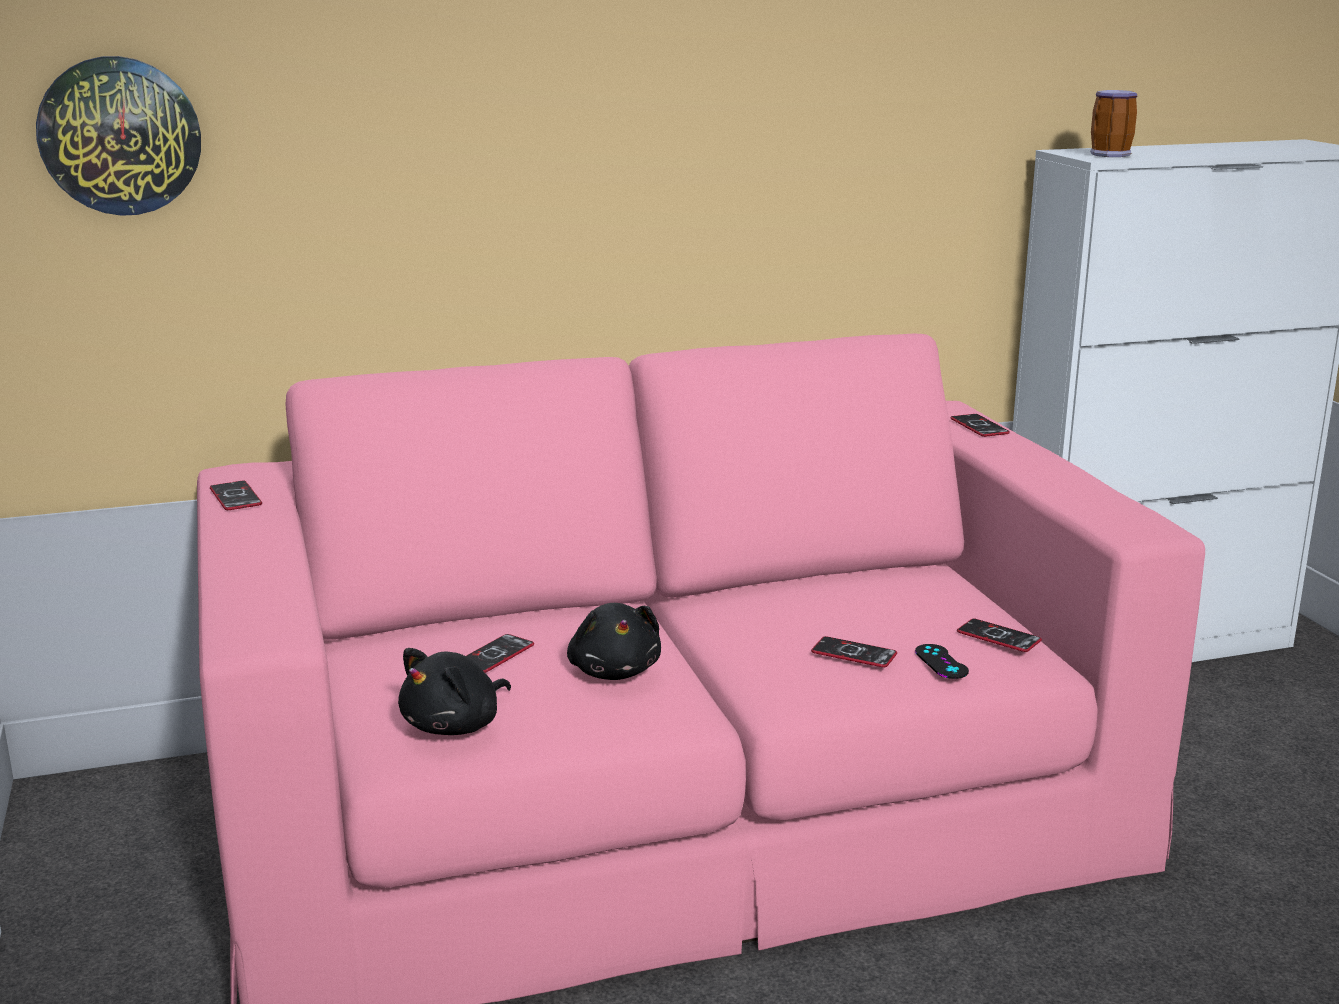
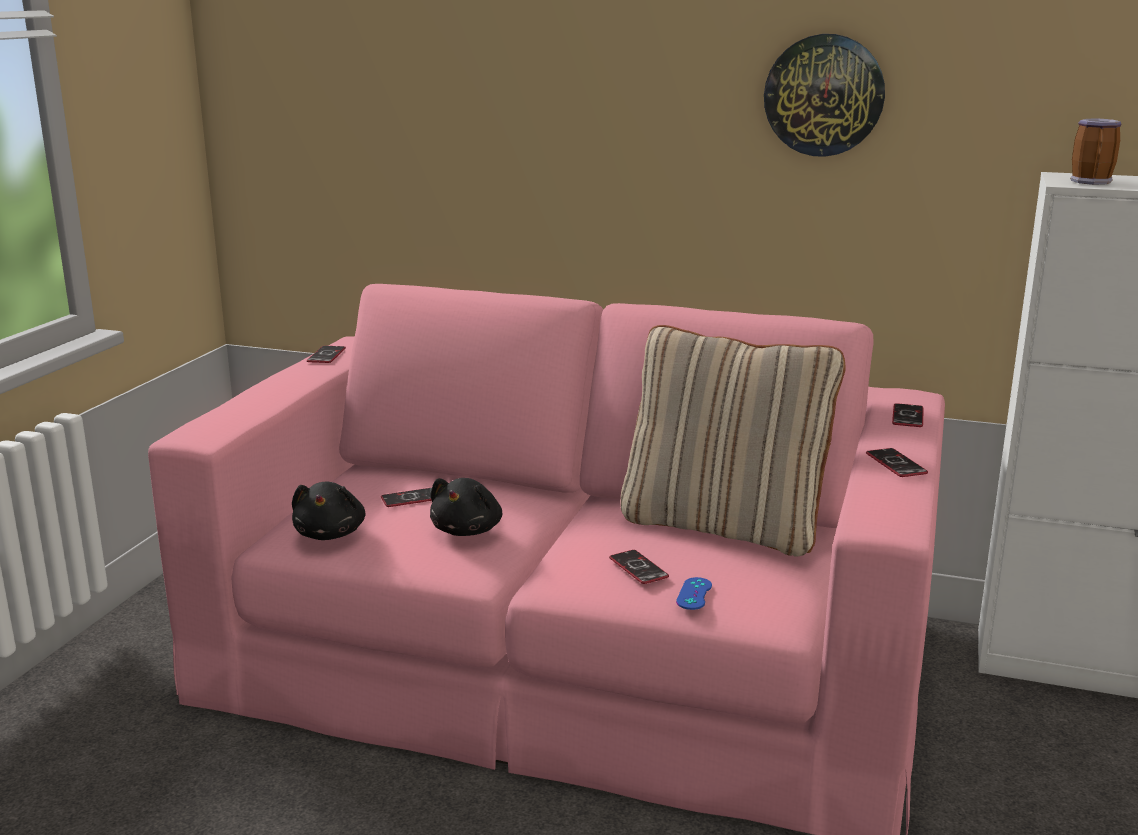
camera: 35 degrees right, 0 degrees up
(120, 136) = (315, 106): wall clock -> wall clock (824, 95)
(455, 725) = (330, 533): black plush toy -> black plush toy turned 75 degrees counterclockwise
(863, 588) = (724, 526): none -> beige pillow
(941, 662) = (694, 594): black game controller -> blue game controller
(998, 637) = (771, 591): phone -> phone (896, 464)

